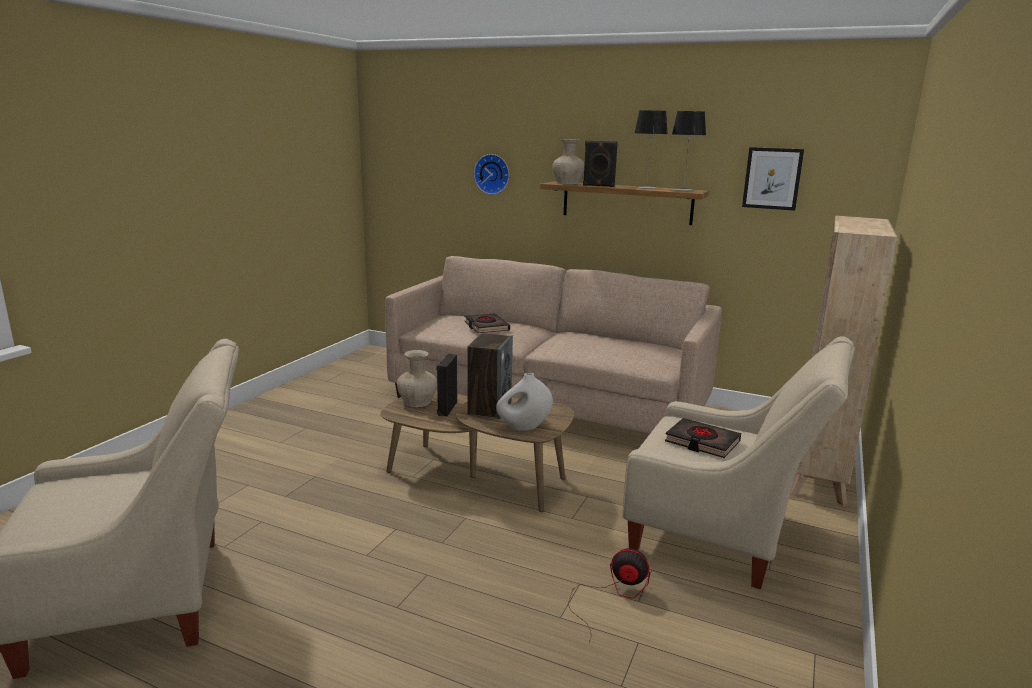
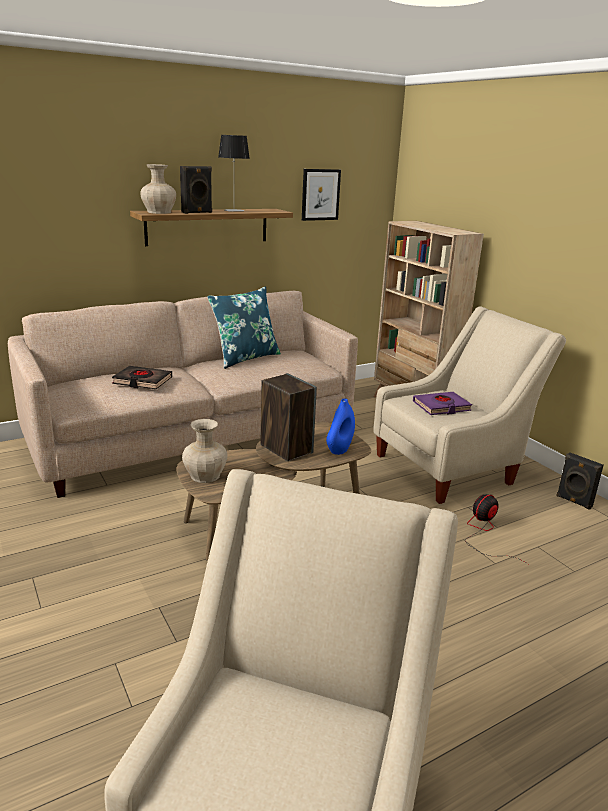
camera: 55 degrees left, 5 degrees up
(446, 408) = (240, 468): black speaker -> black speaker (573, 501)
(492, 174) = (51, 207): wall clock -> none
(524, 427) = (339, 450): white vase -> blue vase
(606, 338) = (245, 358): none -> blue pillow
(683, 190) = (264, 210): table lamp -> none
(702, 442) = (441, 407): black book -> purple book

